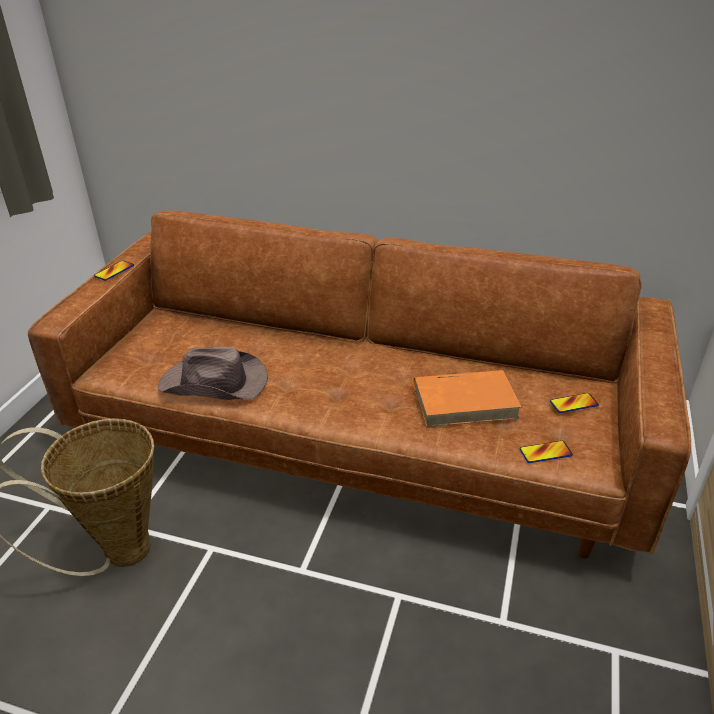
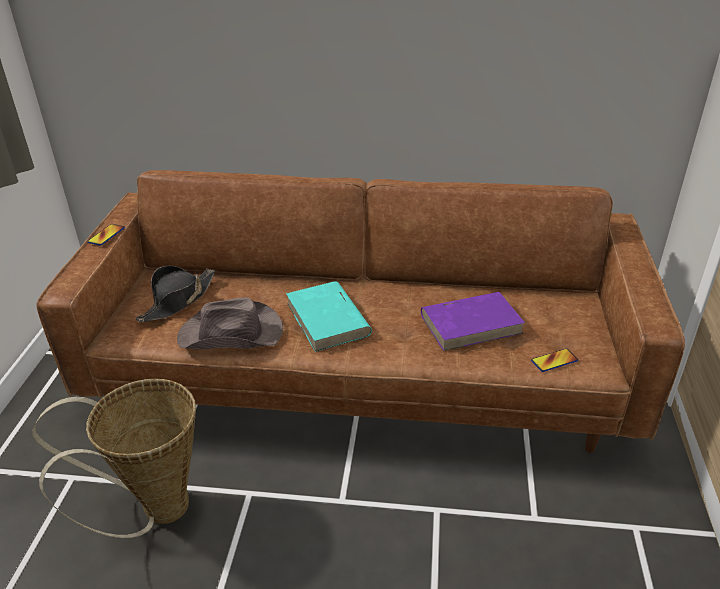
camera: 10 degrees left, 0 degrees up
(174, 343) = (178, 301): none -> black hat
(316, 379) = (328, 320): none -> turquoise book
(465, 401) = (471, 324): orange book -> purple book
(573, 404) = (566, 315): phone -> none

